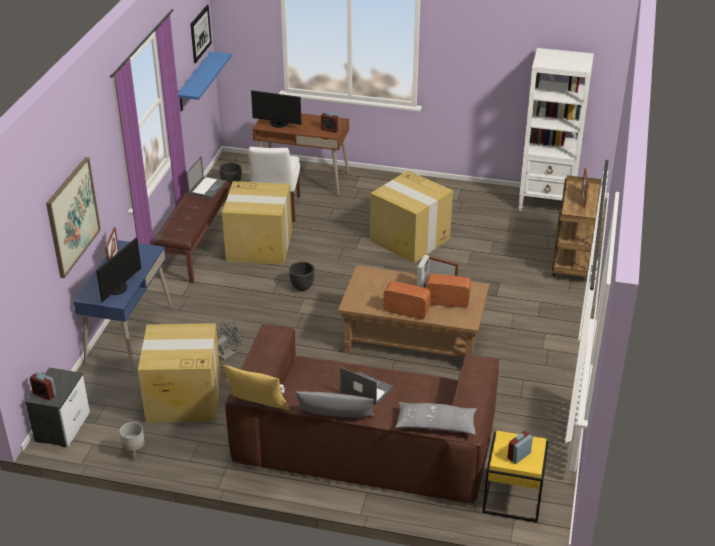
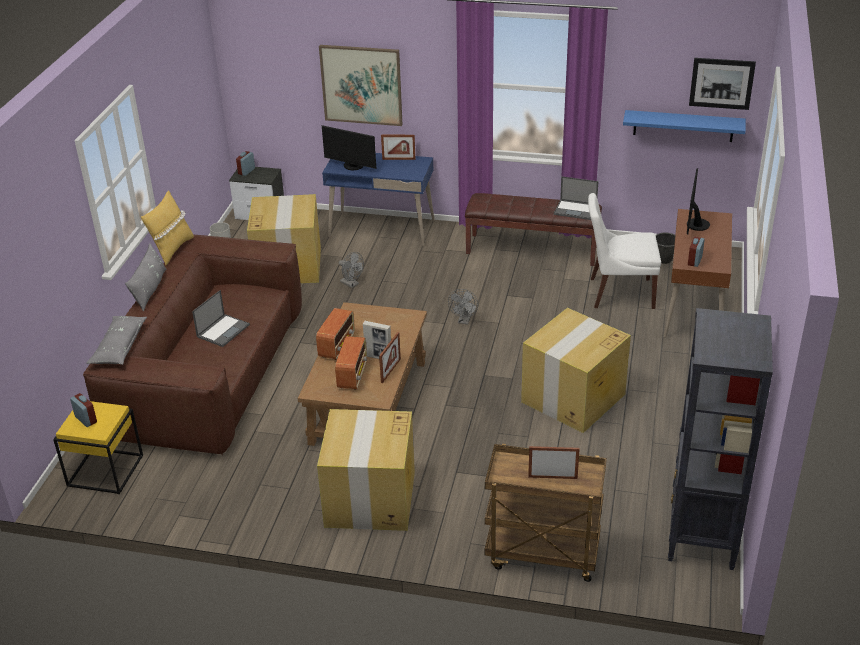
camera: 90 degrees right, 0 degrees up
(260, 246) = (539, 288): cardboard box -> cardboard box (370, 500)
(302, 287) = (464, 321): black planter -> grey fan
(547, 203) = (701, 536): white bookcase -> black bookcase

